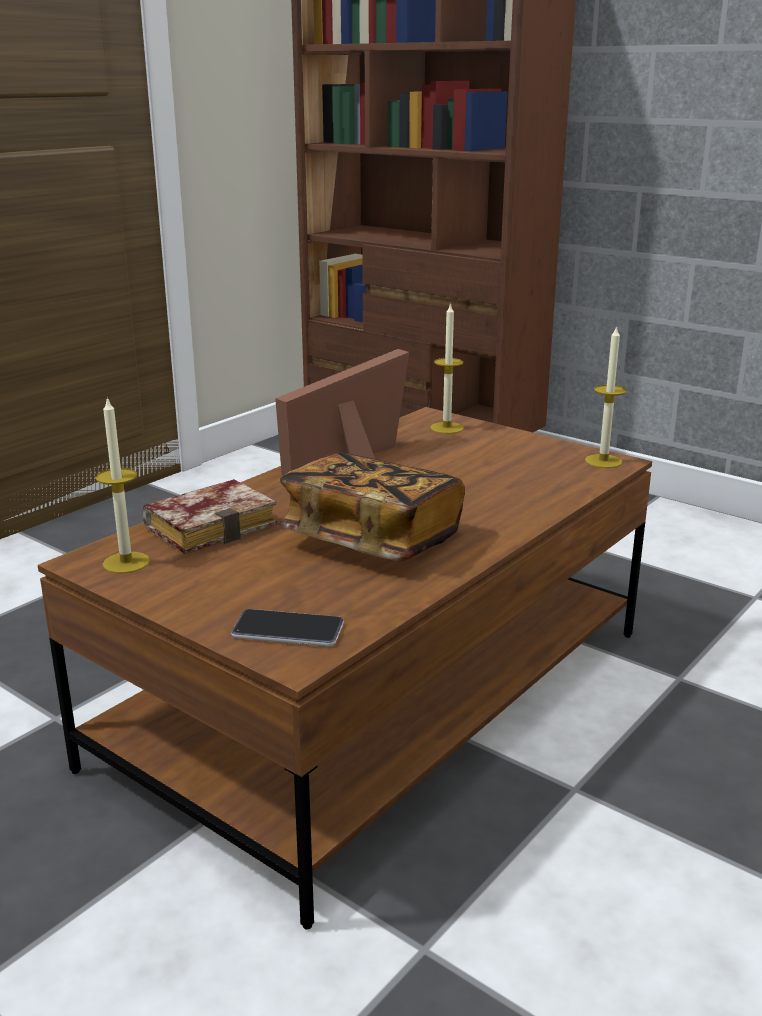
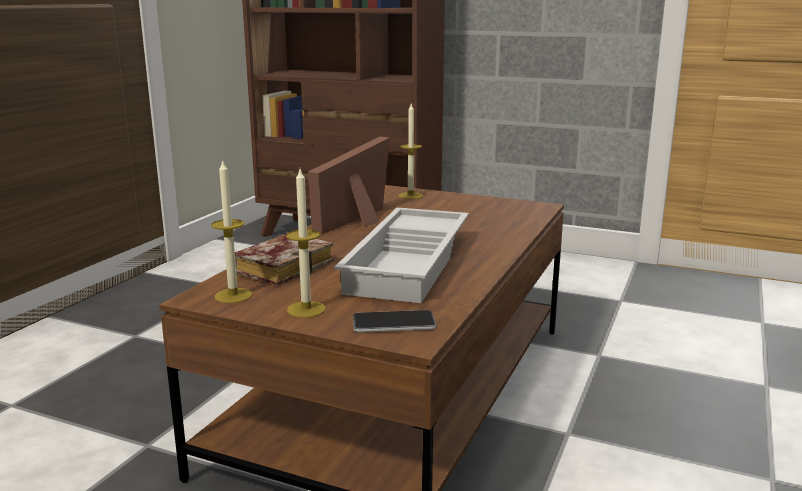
camera: 15 degrees left, 5 degrees down
(372, 540) = (411, 264): book -> white tray
(603, 461) = (533, 206): candle -> candle (306, 309)

